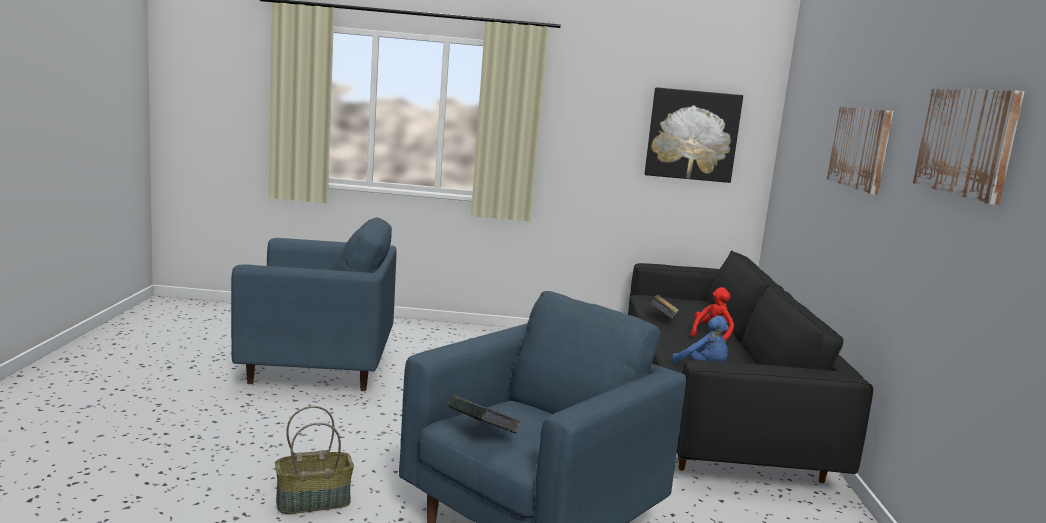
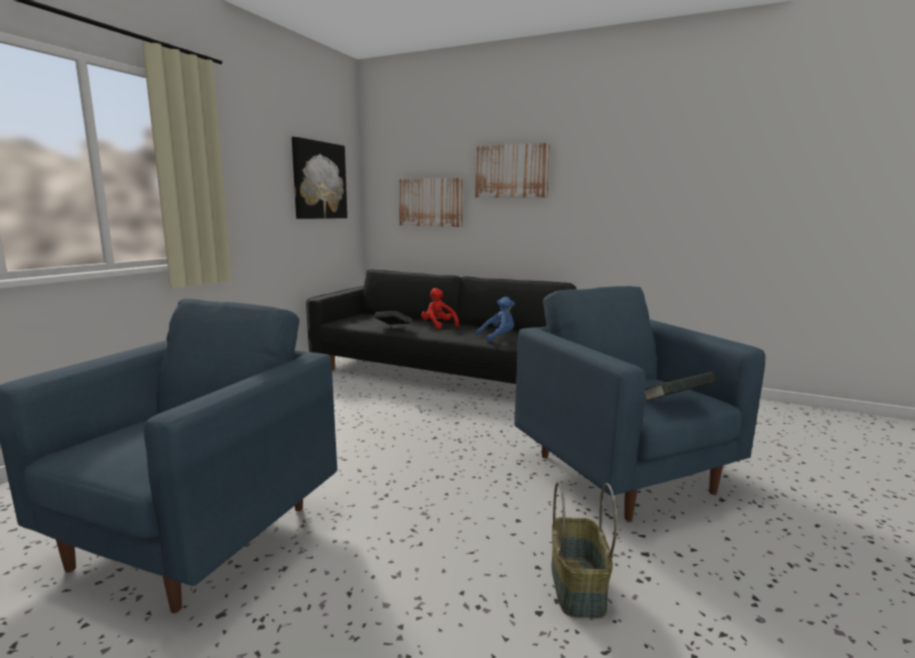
camera: 65 degrees left, 0 degrees up
(967, 142) = (645, 153): picture -> picture (430, 202)

